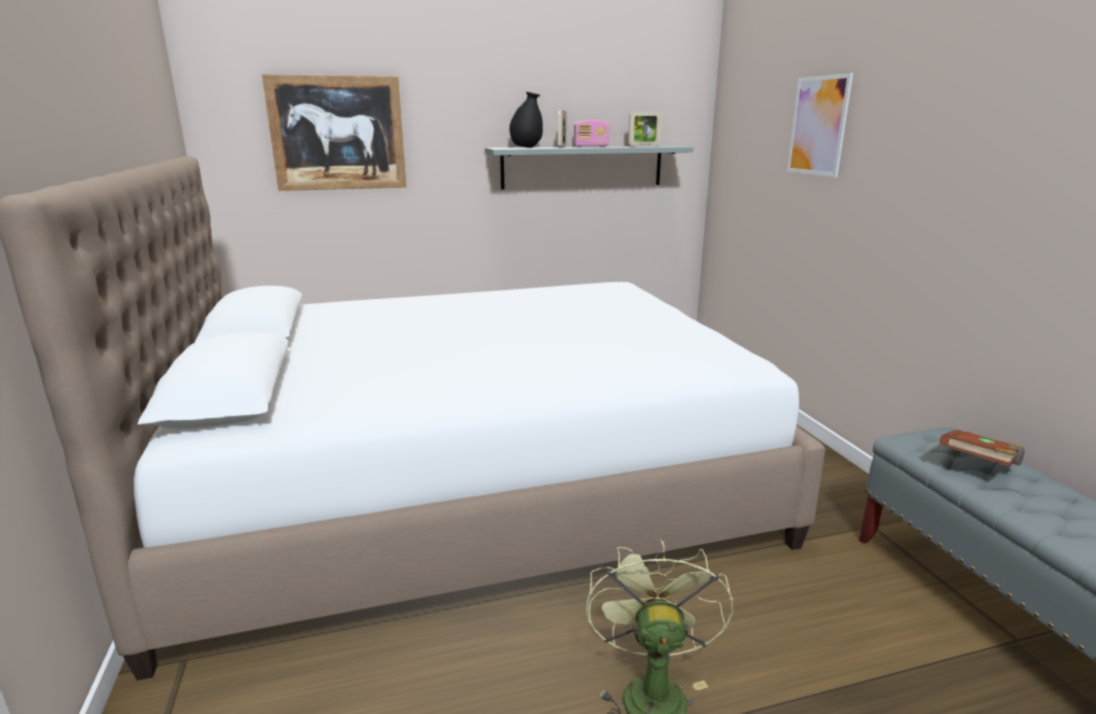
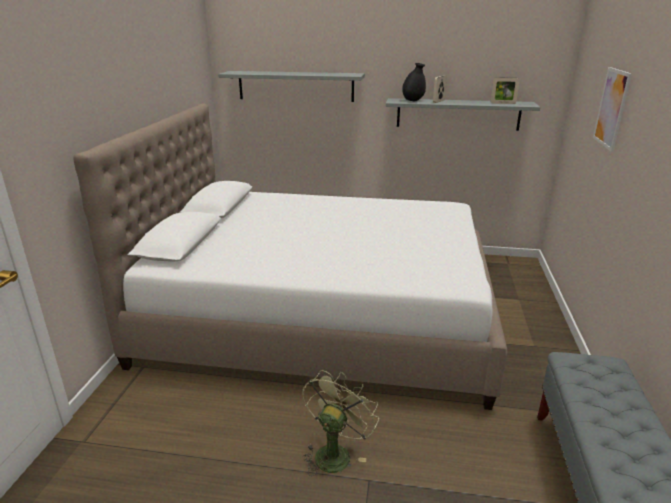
camera: 25 degrees right, 5 degrees up
(338, 133) = (295, 86): picture -> grey shelf
(591, 147) = (460, 102): radio -> none
(979, 464) = (602, 387): brown book -> none

